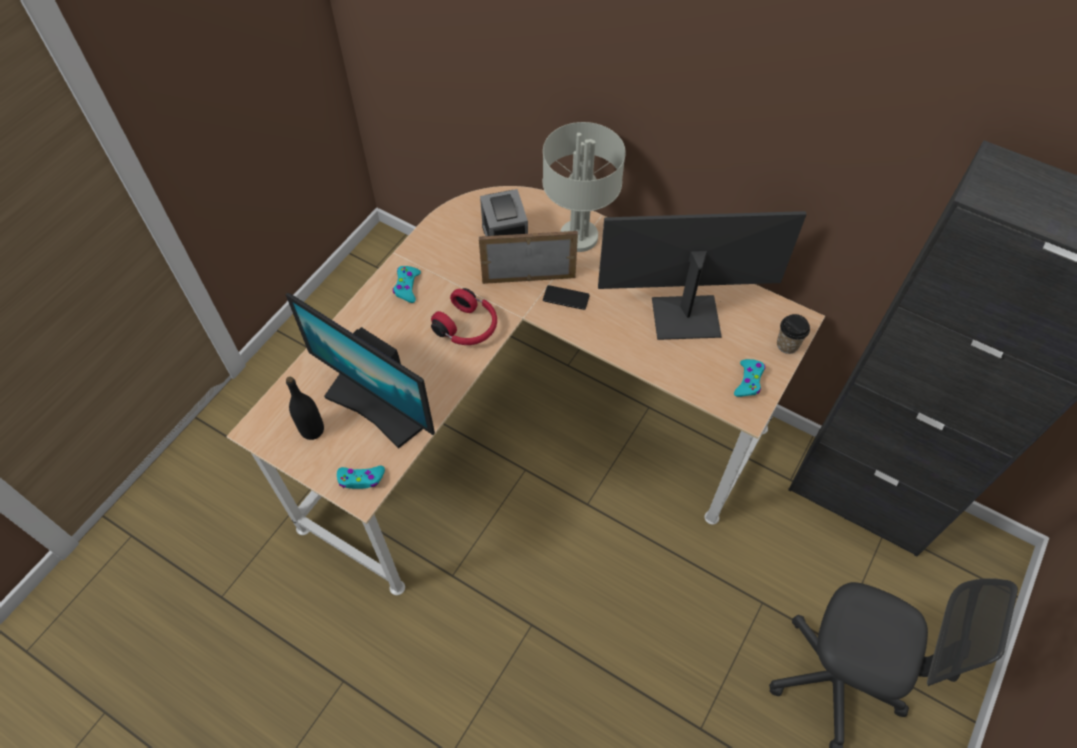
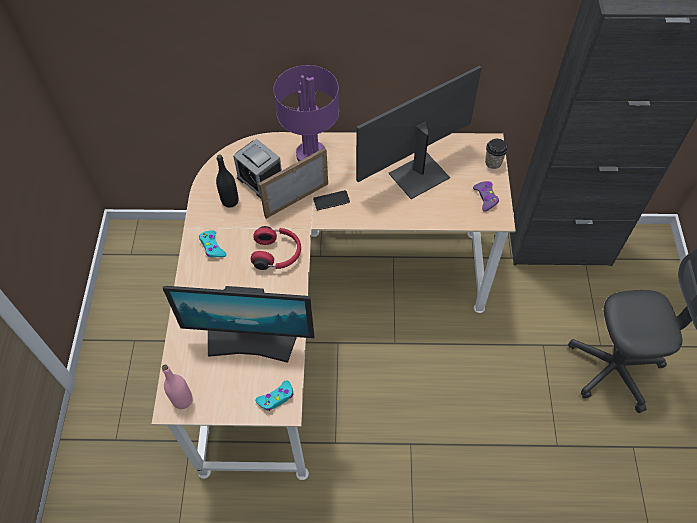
camera: 30 degrees left, 0 degrees up
(270, 429) = (182, 400): none -> pink bottle
(312, 430) = (215, 383): black bottle -> black bottle (230, 201)
(578, 236) = (310, 154): grey table lamp -> purple table lamp
(748, 381) = (485, 198): turquoise game controller -> purple game controller

